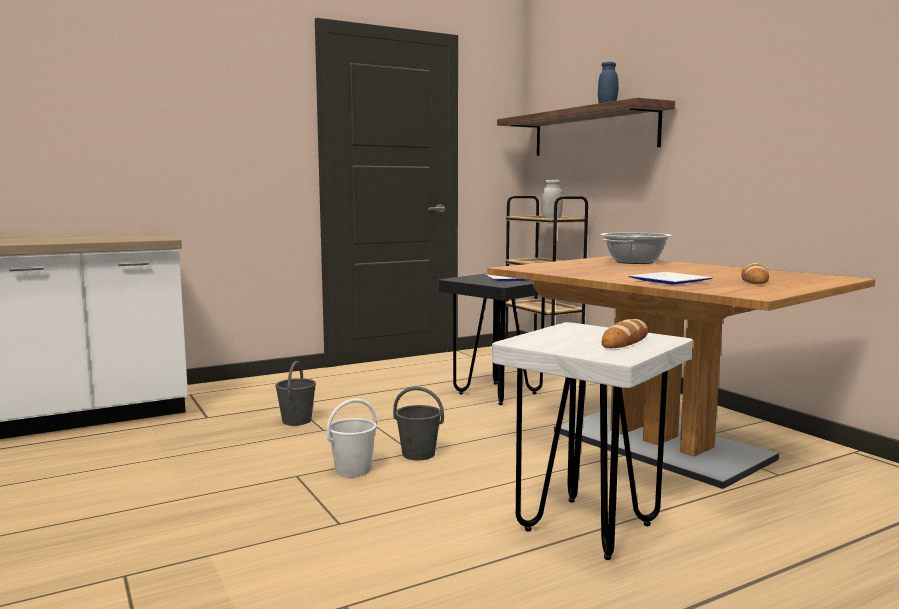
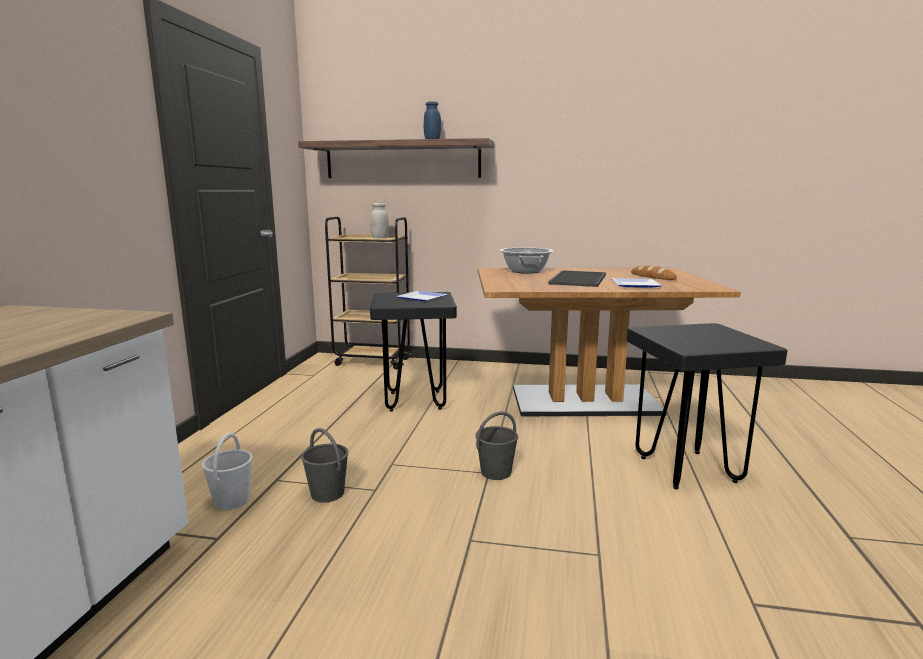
camera: 50 degrees left, 5 degrees up
(353, 470) = (493, 510): white bucket -> white bucket (232, 500)
(587, 527) = (687, 469): white stool -> black stool
(625, 340) = (711, 333): bread -> none
(642, 271) = (577, 279): none -> tray

